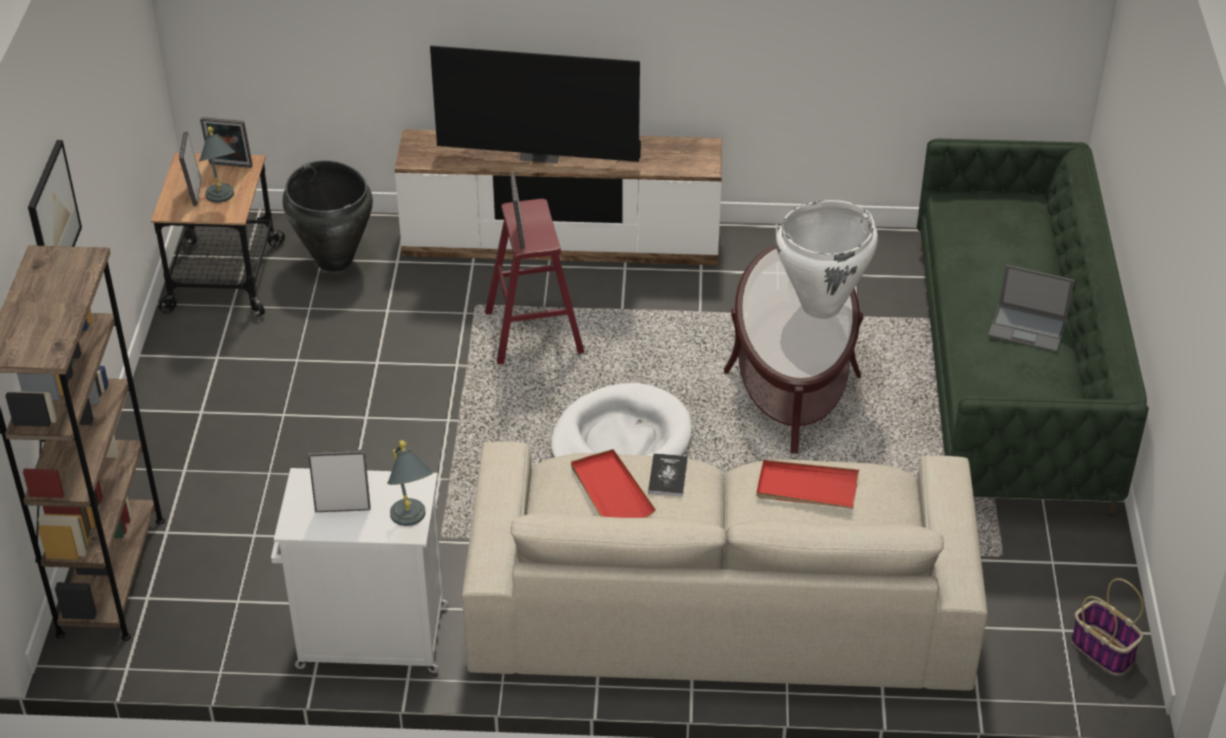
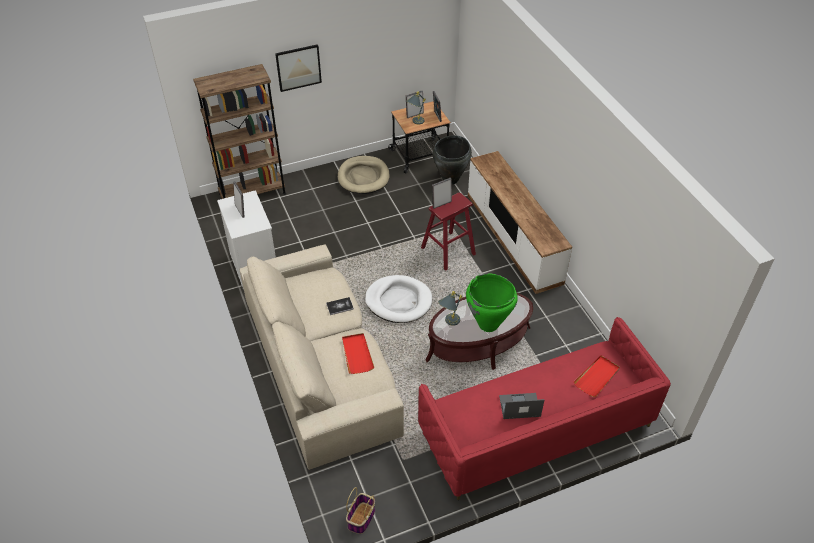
camera: 65 degrees right, 5 degrees up
(217, 379) = (363, 177): none -> beige dog bed
(411, 522) = (241, 230): grey table lamp -> grey table lamp (448, 323)
(541, 154) = (513, 194): television -> none
(610, 491) = (321, 292): red tray -> red tray (597, 377)
(821, 307) = (488, 324): white vase -> green vase
(1011, 373) = (535, 429): green sofa -> red sofa
(1028, 328) = (519, 406): laptop -> laptop turned 90 degrees clockwise

